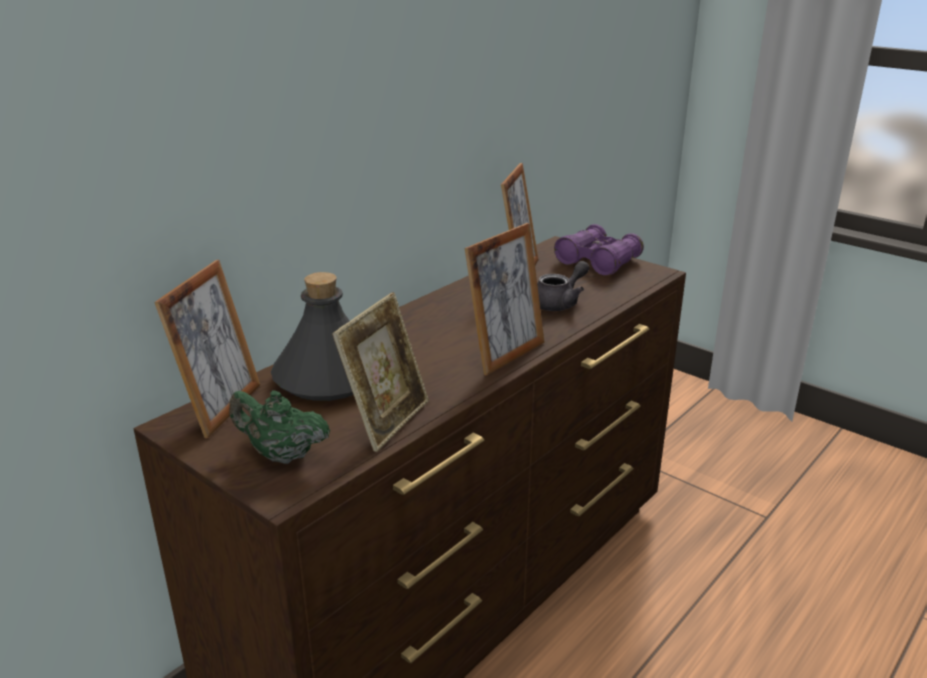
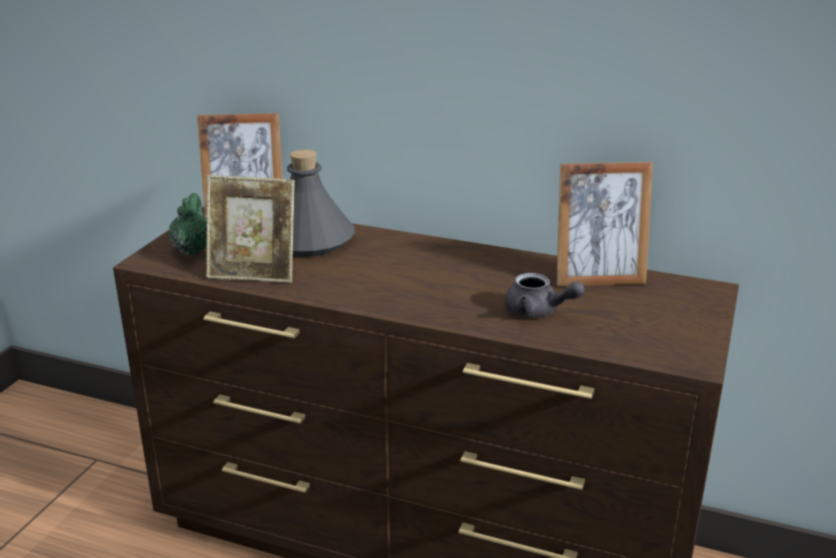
camera: 70 degrees right, 0 degrees up
(505, 354) = (397, 301): picture frame -> none
(598, 262) = (682, 319): purple binoculars -> none

